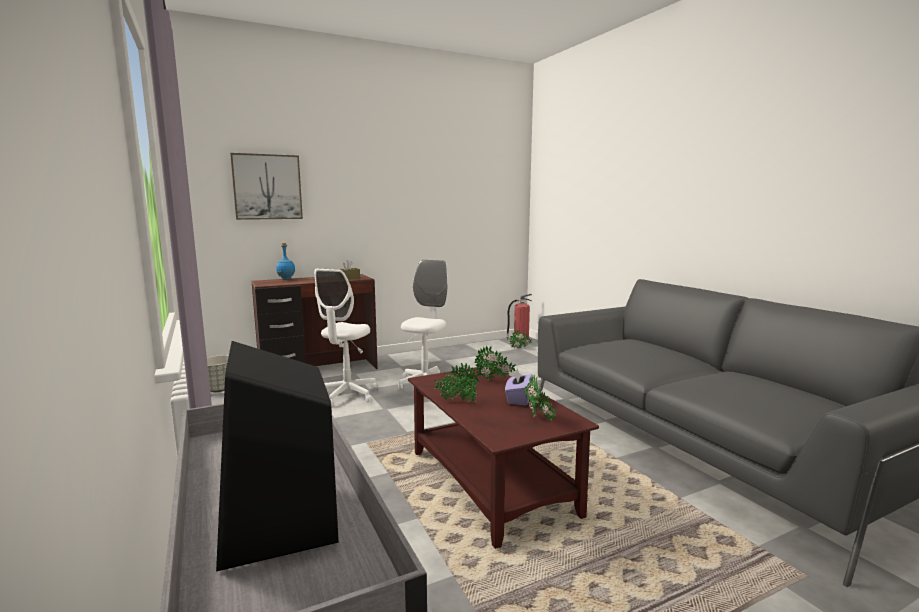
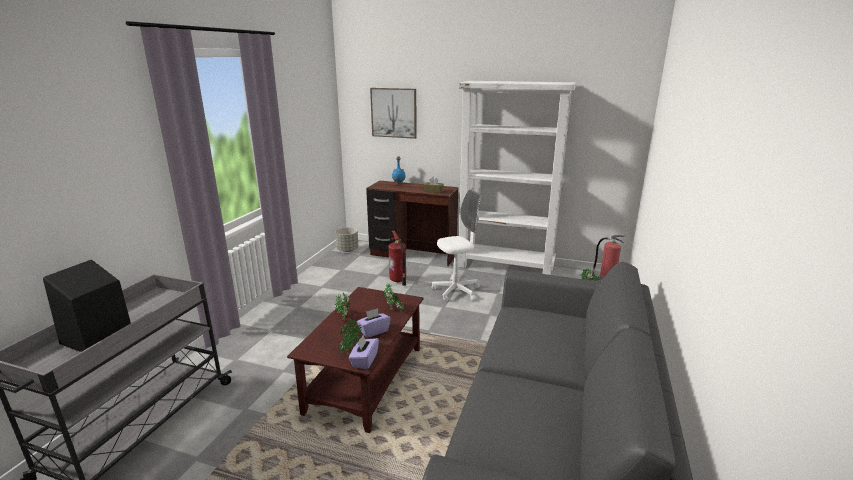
camera: 45 degrees right, 10 degrees up
(347, 395) = (398, 280): white office chair -> fire extinguisher
(431, 354) = (506, 266): none -> white bookcase
(571, 419) = (364, 361): none -> purple tissue box

